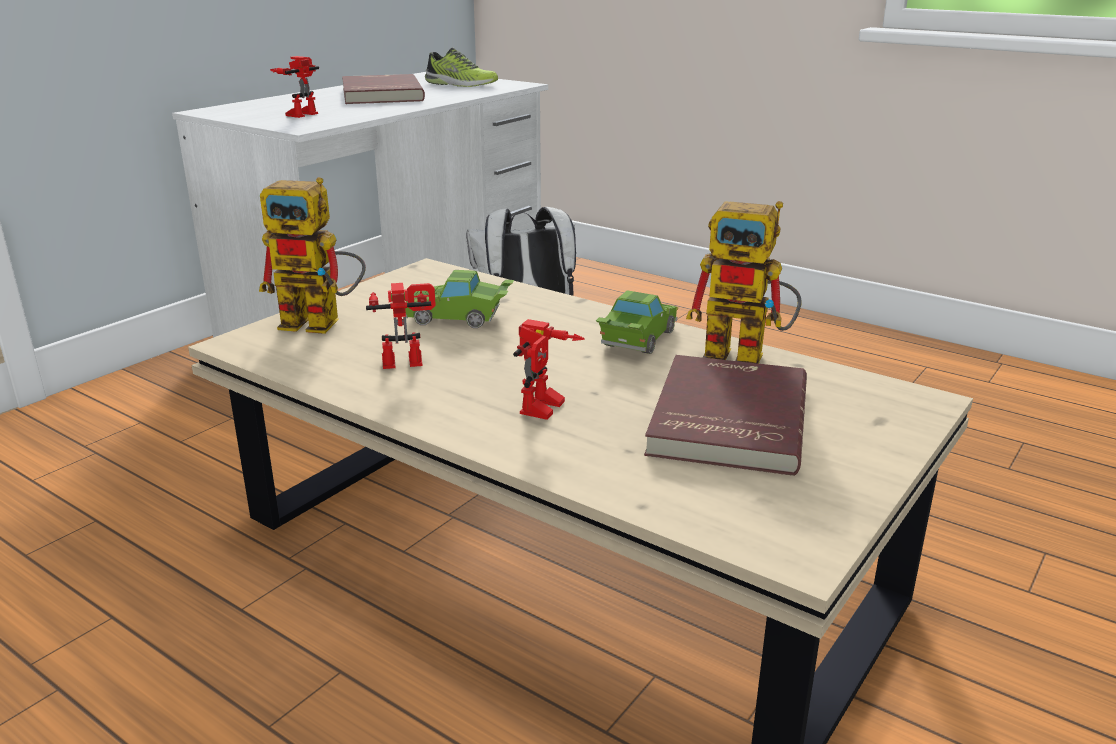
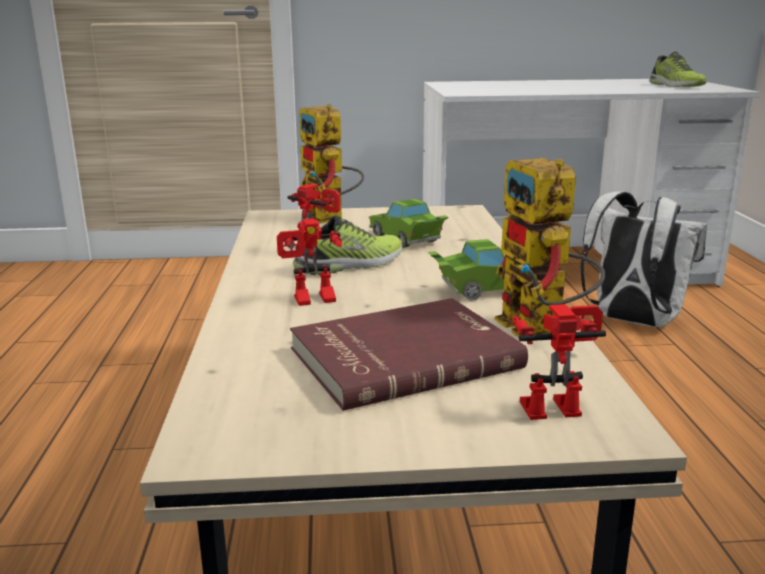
camera: 50 degrees right, 5 degrees down
(300, 114) = (489, 88): toy robot -> toy robot (551, 404)
(380, 94) = (586, 85): red book -> none
(481, 363) = (350, 265): none -> shoe

